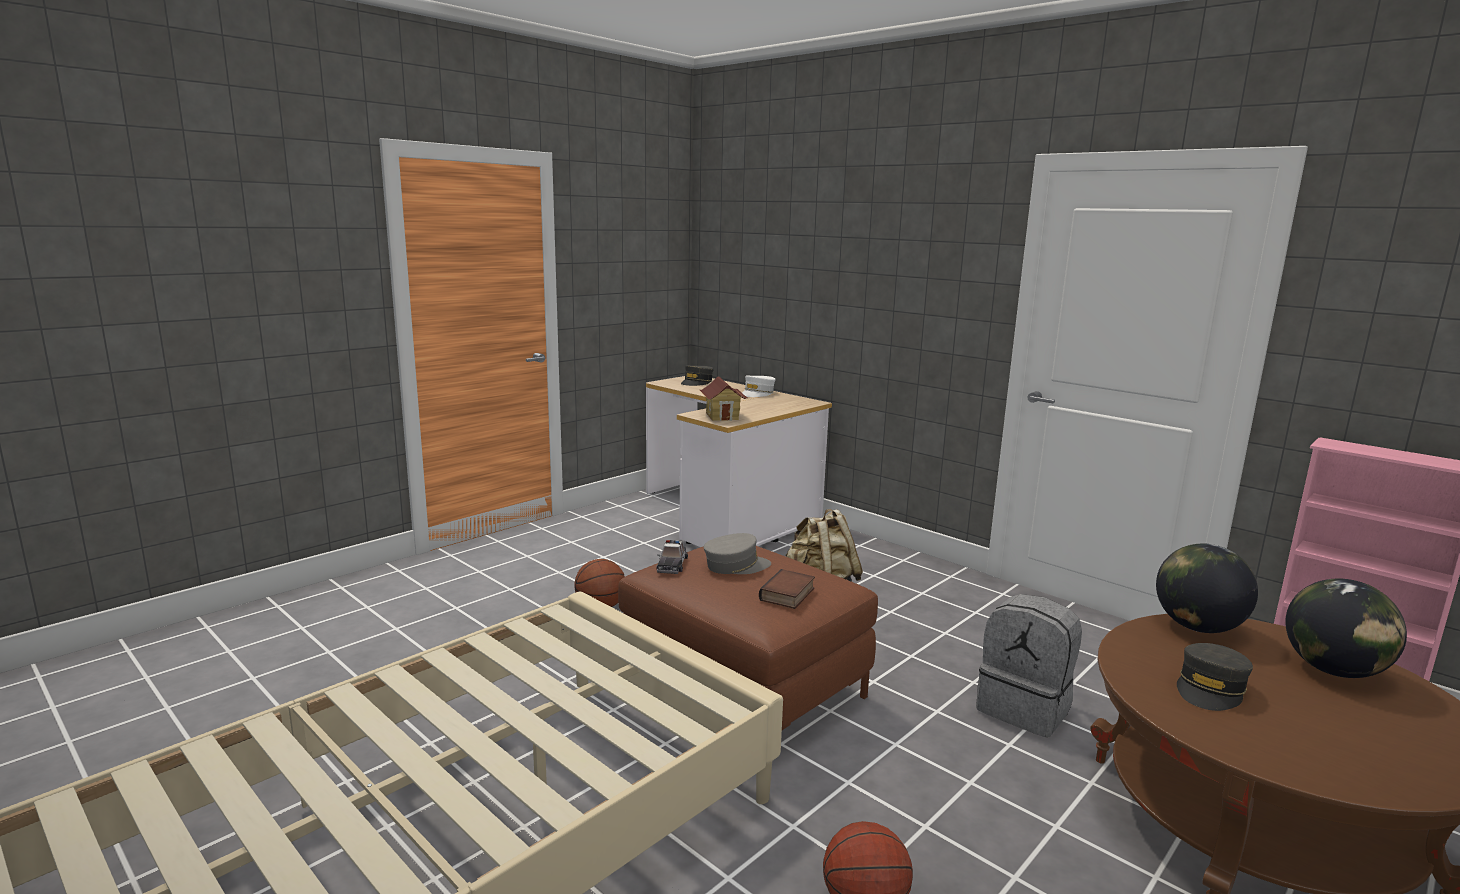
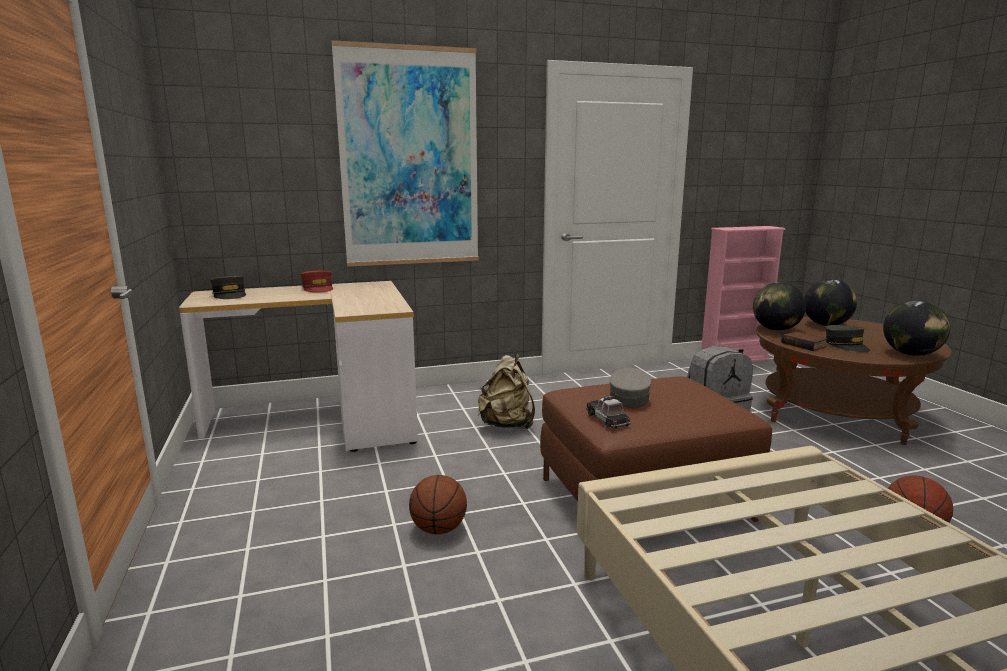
camera: 60 degrees left, 0 degrees up
(671, 564) = (607, 418): toy car -> toy car turned 150 degrees counterclockwise
(722, 416) = (374, 307): toy house -> none
(757, 393) = (318, 288): white cap -> red cap
(788, 595) = (696, 395): book -> book (804, 345)
(864, 274) = (410, 158): none -> picture
(1271, 754) = (911, 354): none -> globe

